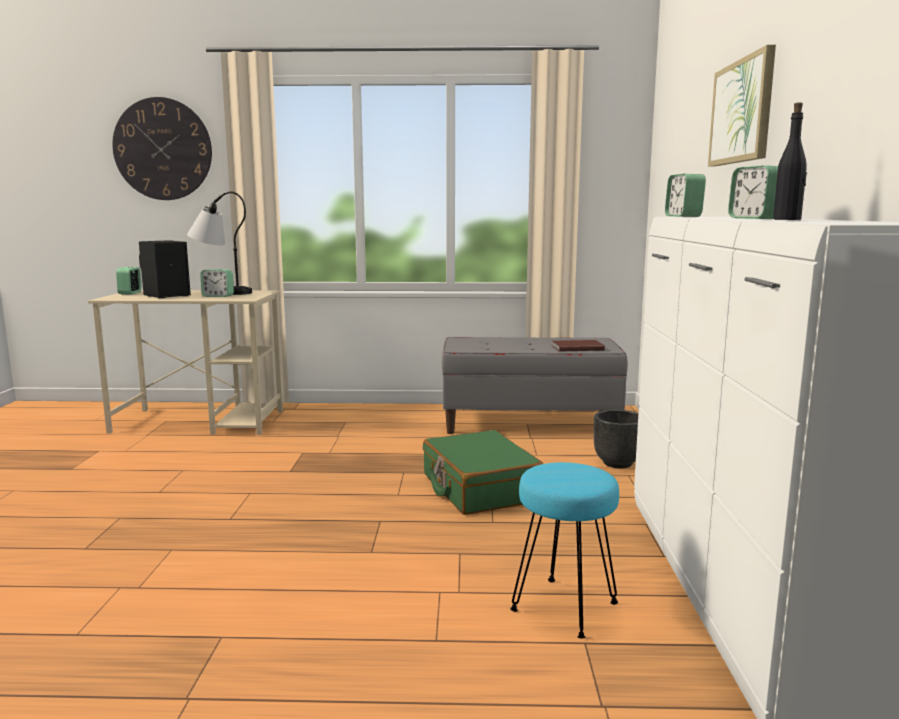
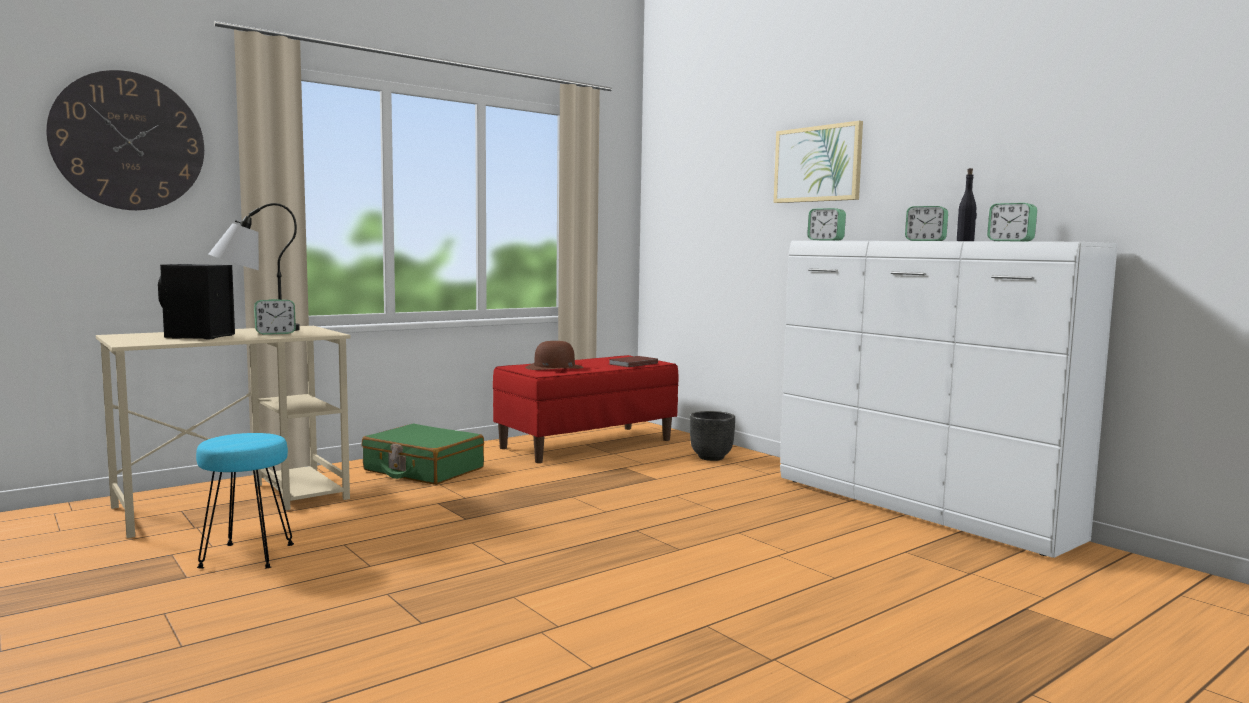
camera: 40 degrees left, 5 degrees down
(130, 293) = (125, 337): alarm clock -> alarm clock (1010, 241)
(479, 488) = (656, 493): green suitcase -> green suitcase (423, 470)
(490, 343) = (554, 367): none -> brown hat
(529, 423) = (587, 444): grey bench -> red bench
(563, 607) = (859, 540): turquoise stool -> turquoise stool (246, 556)

